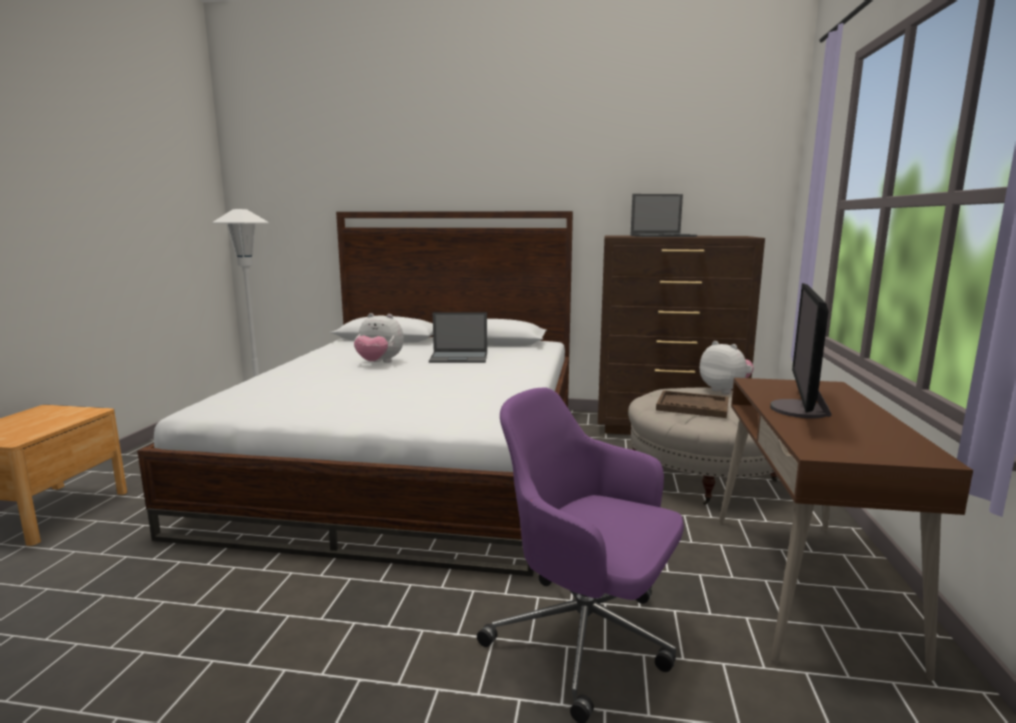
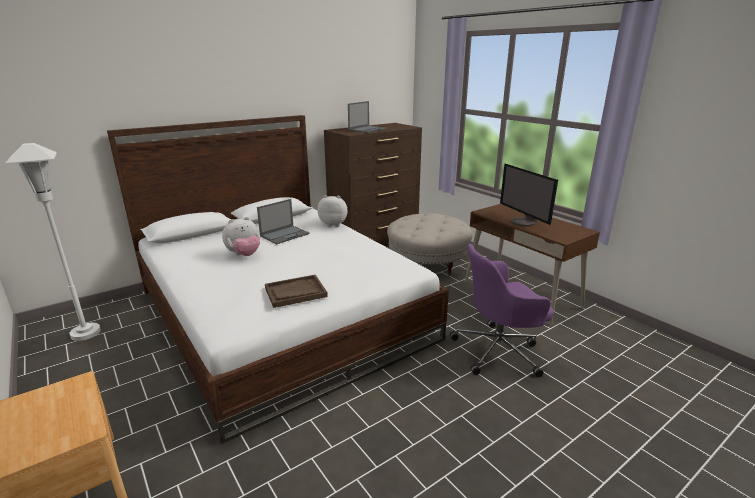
camera: 45 degrees left, 10 degrees up
(692, 406) = (429, 229): brown tray -> brown tray (295, 292)
(724, 390) = (421, 215): plush toy -> plush toy (334, 224)

